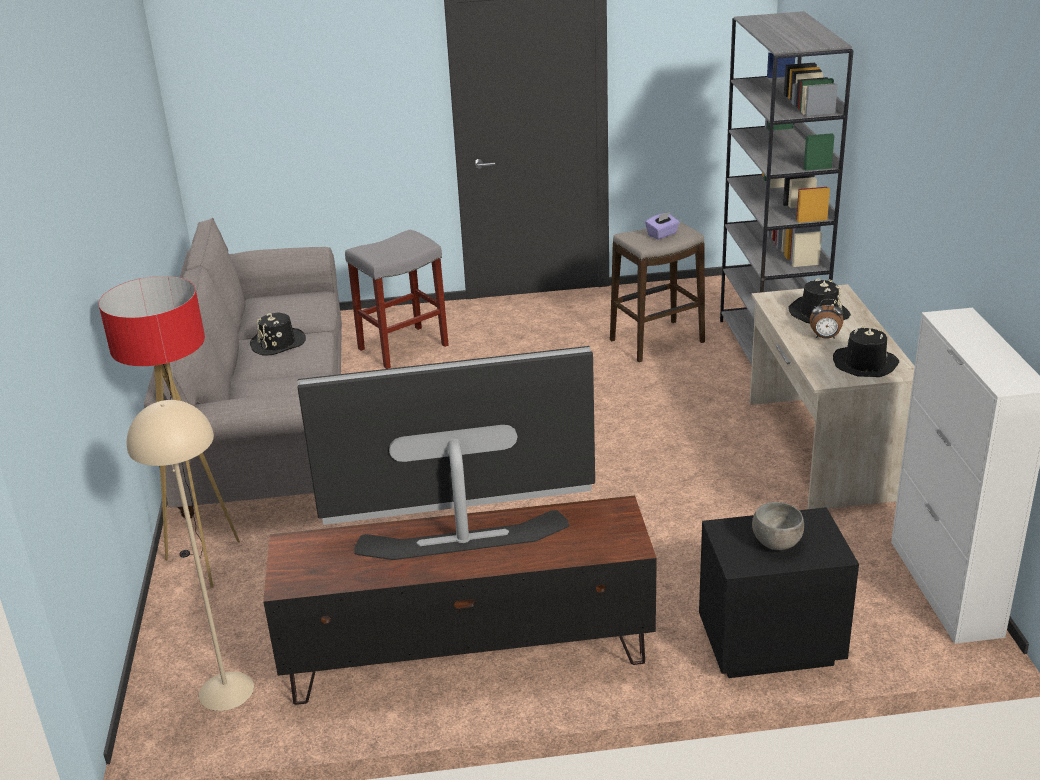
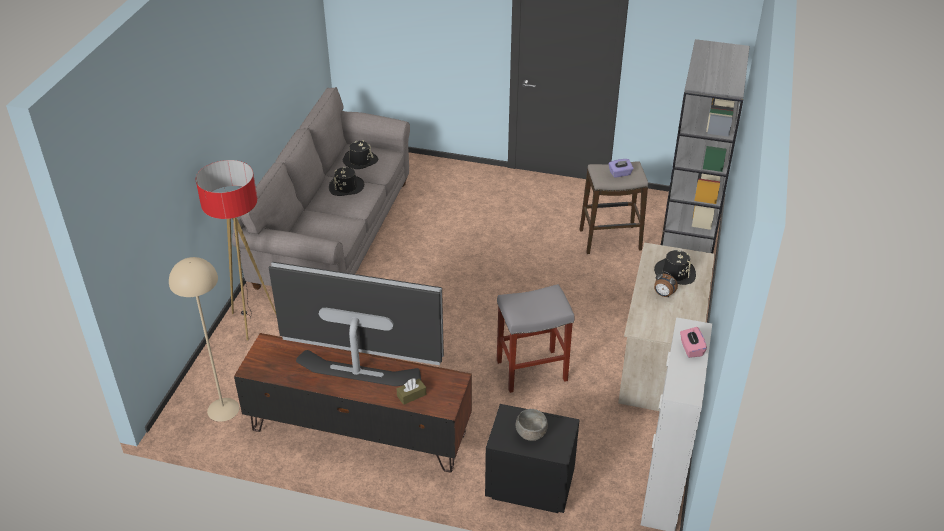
camera: 20 degrees right, 10 degrees up
(402, 348) = (444, 197): grey stool -> grey stool (531, 371)
(568, 545) = (411, 395): none -> brown tissue box
(864, 364) = (672, 324): black hat -> black hat (360, 160)
(975, 337) = (691, 349): none -> pink tissue box

